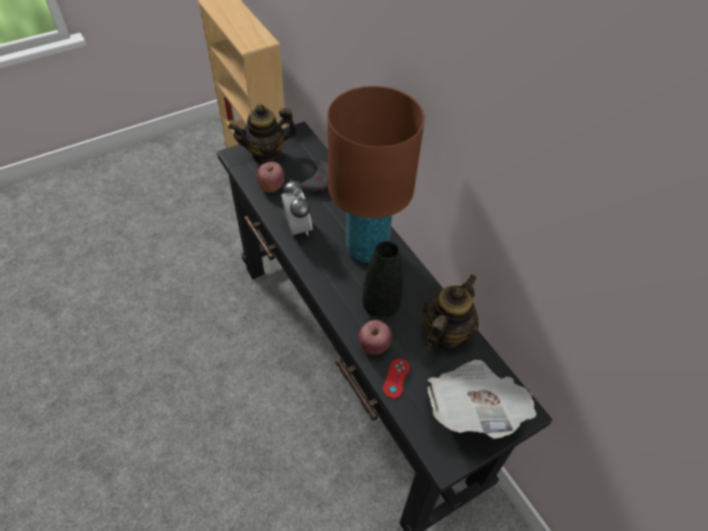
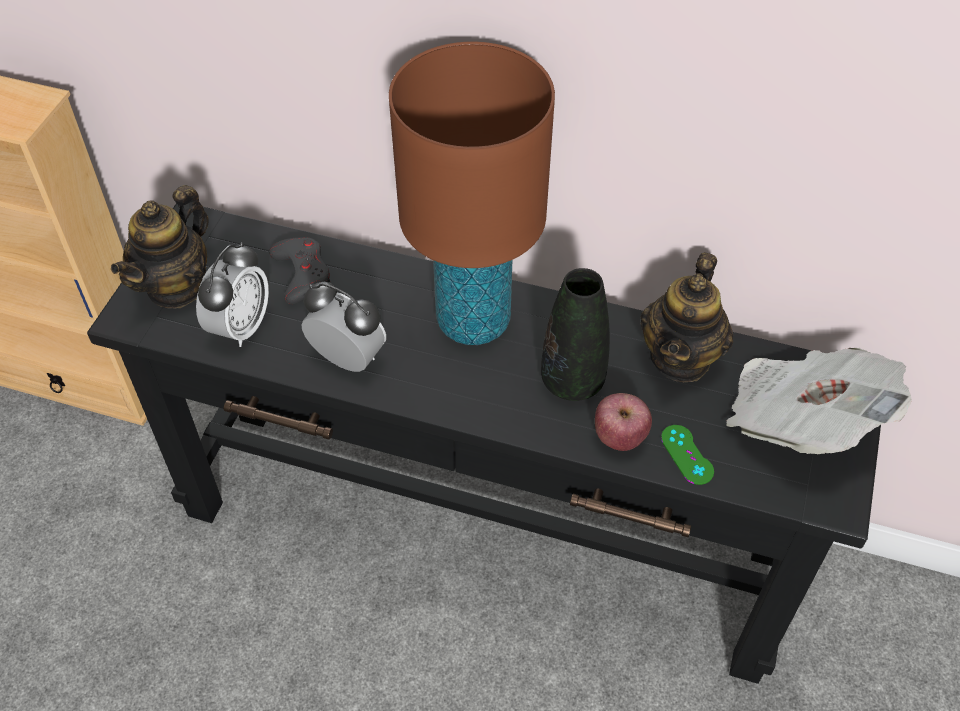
camera: 40 degrees left, 0 degrees up
(271, 186) = (240, 327): apple -> alarm clock
(396, 378) = (687, 454): red game controller -> green game controller
(445, 333) = (681, 358): teapot -> teapot turned 150 degrees counterclockwise

